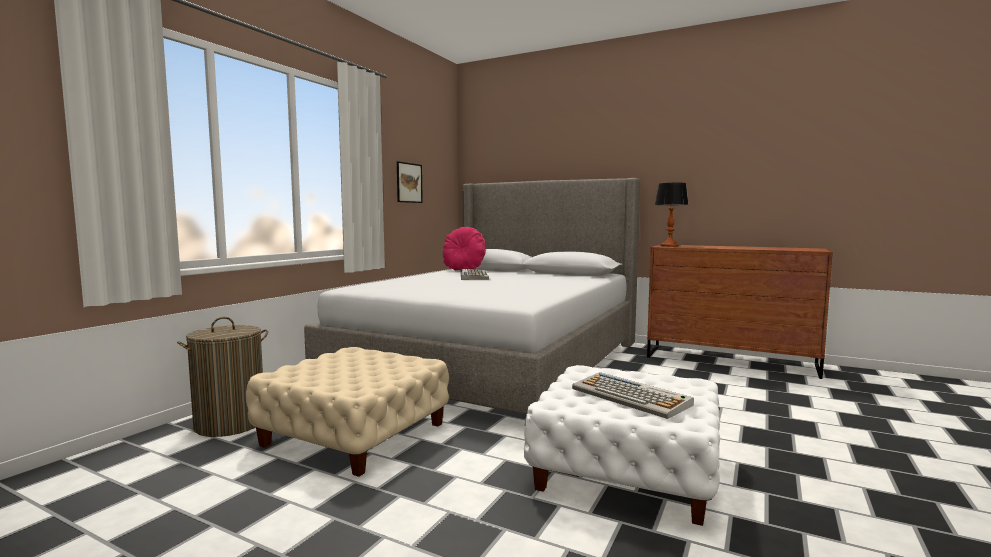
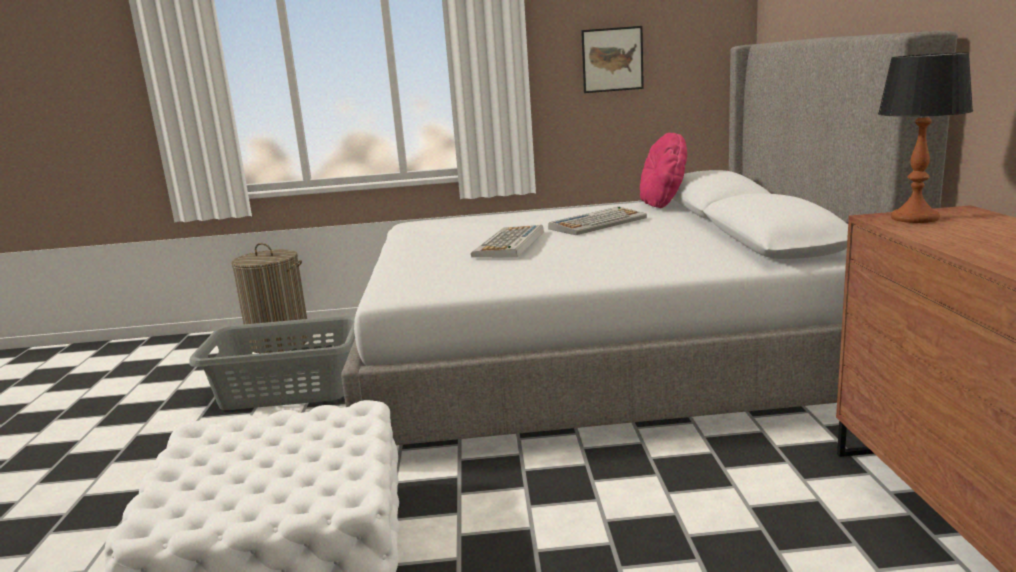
camera: 60 degrees right, 10 degrees up
(354, 434) = (289, 390): beige ottoman -> grey laundry basket
(631, 397) = (247, 465): keyboard -> keyboard (509, 244)

